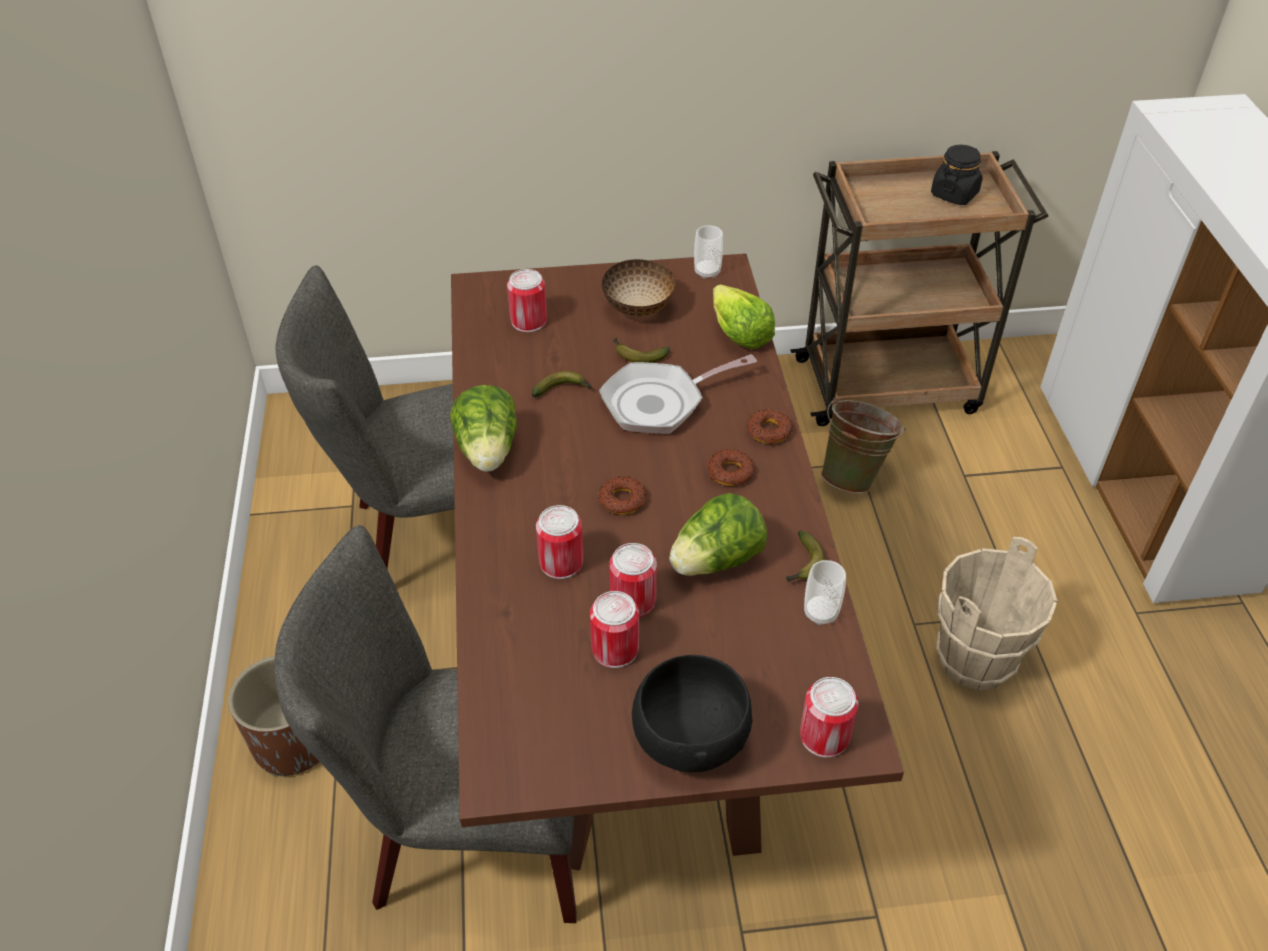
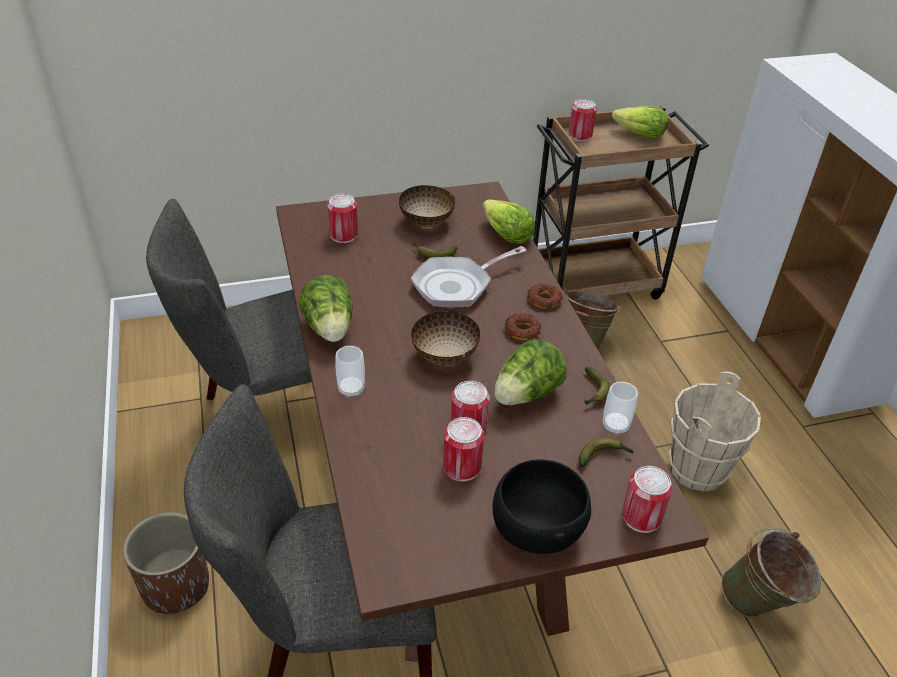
camera: 10 degrees left, 5 degrees down
(561, 562) = (405, 405): can -> can (580, 135)
(563, 390) = (380, 281): banana -> banana (603, 456)
(622, 500) = (443, 356): donut -> bowl
(707, 272) = (472, 195): cup -> cup (351, 389)
(954, 194) = (639, 135): black jar -> lettuce
(1017, 849) = (759, 606): none -> green bucket

